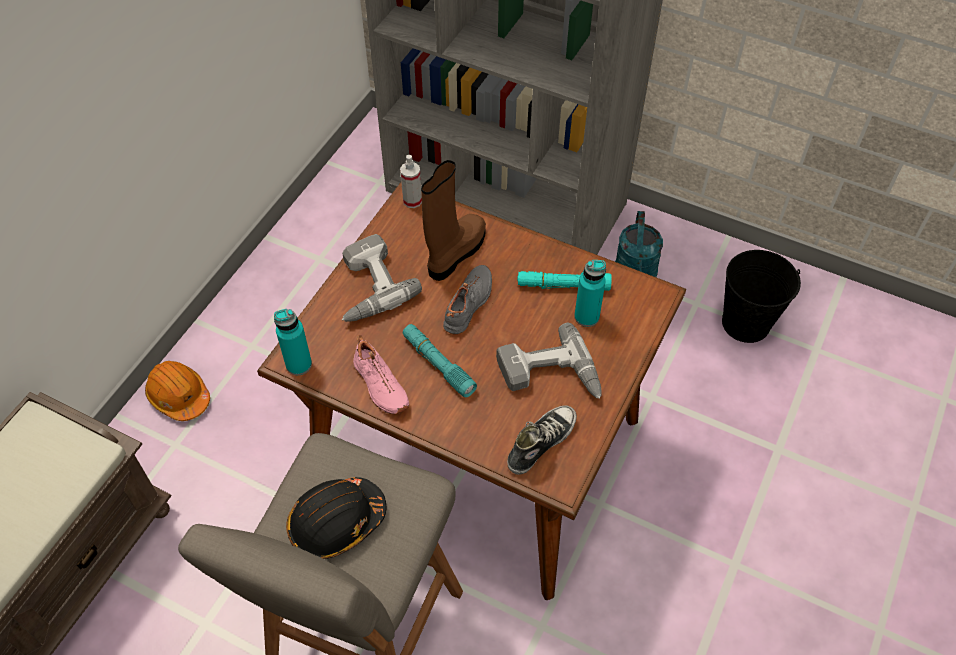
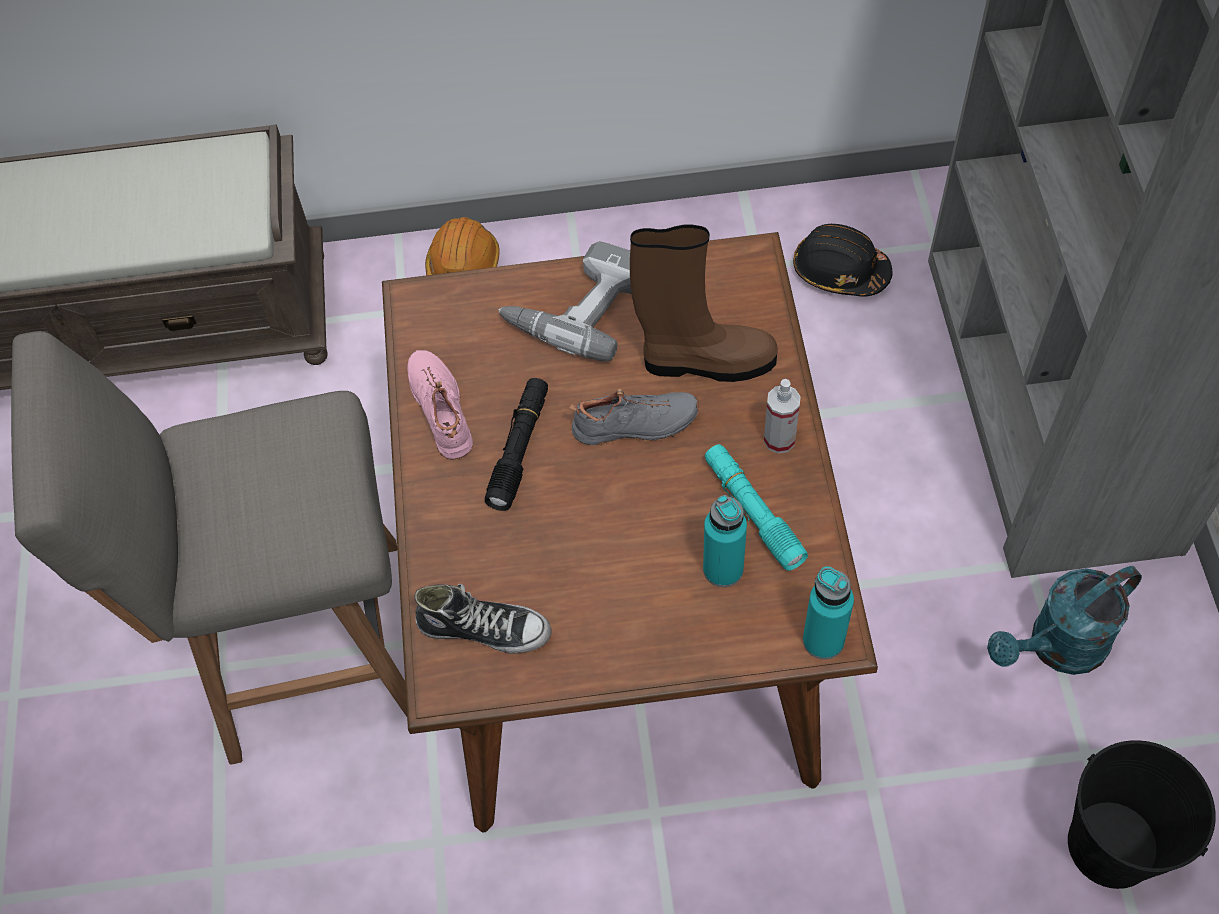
camera: 60 degrees right, 5 degrees up
(299, 364) = (415, 313): turquoise bottle -> turquoise bottle (823, 640)
(336, 522) = (244, 486): black hard hat -> black hard hat (840, 271)
(379, 386) = (443, 409): pink shoe -> pink shoe turned 135 degrees clockwise
(412, 201) = (751, 263): spray bottle -> spray bottle (779, 439)
(438, 364) = (519, 449): turquoise flashlight -> black flashlight
(549, 377) = (592, 581): power drill -> none

